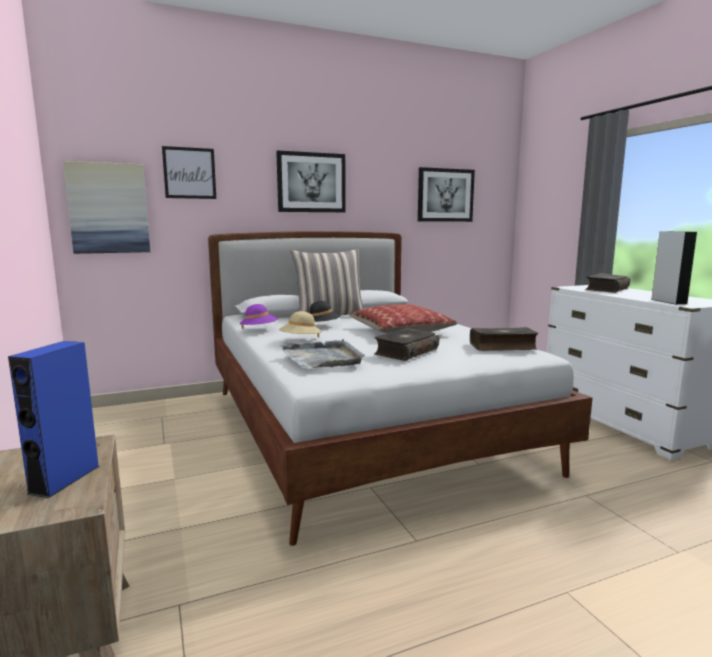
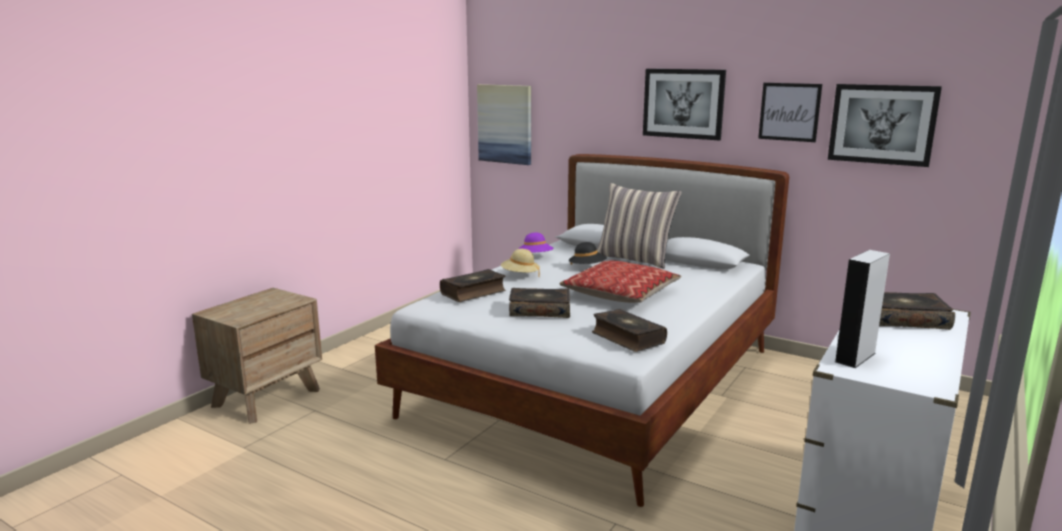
camera: 55 degrees right, 5 degrees up
(65, 479) = (259, 310): blue speaker -> none
(189, 173) = (566, 93): picture -> picture (789, 112)
(322, 357) = (473, 293): grey tray -> book

